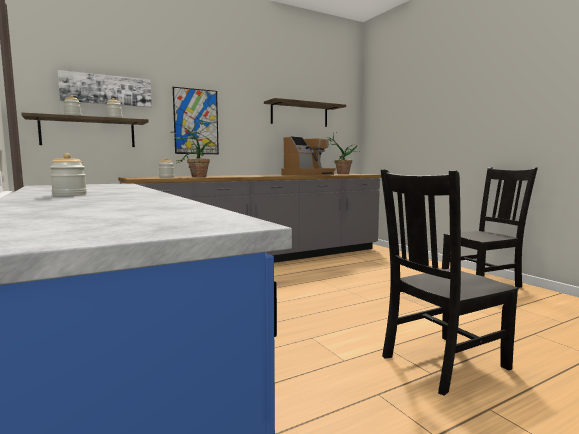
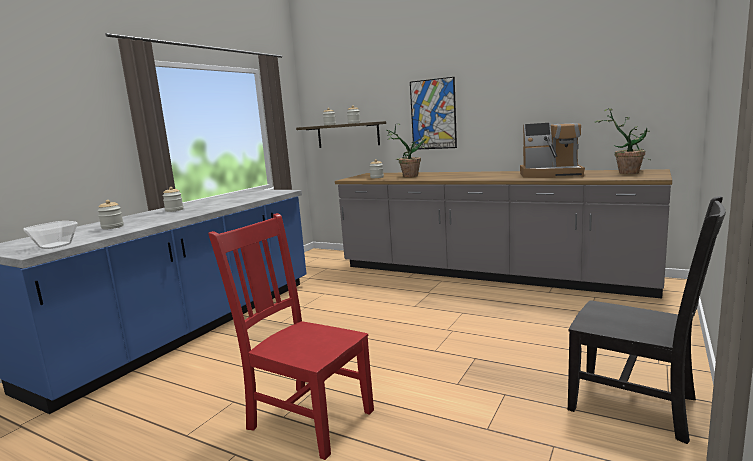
camera: 60 degrees right, 5 degrees up
(107, 90) = (358, 96): picture -> none
(110, 205) = (112, 227): none -> jar
(201, 218) = (55, 246): none -> bowl
(299, 115) = (571, 86): shelf -> none
(441, 363) = (307, 418): black chair -> red chair

